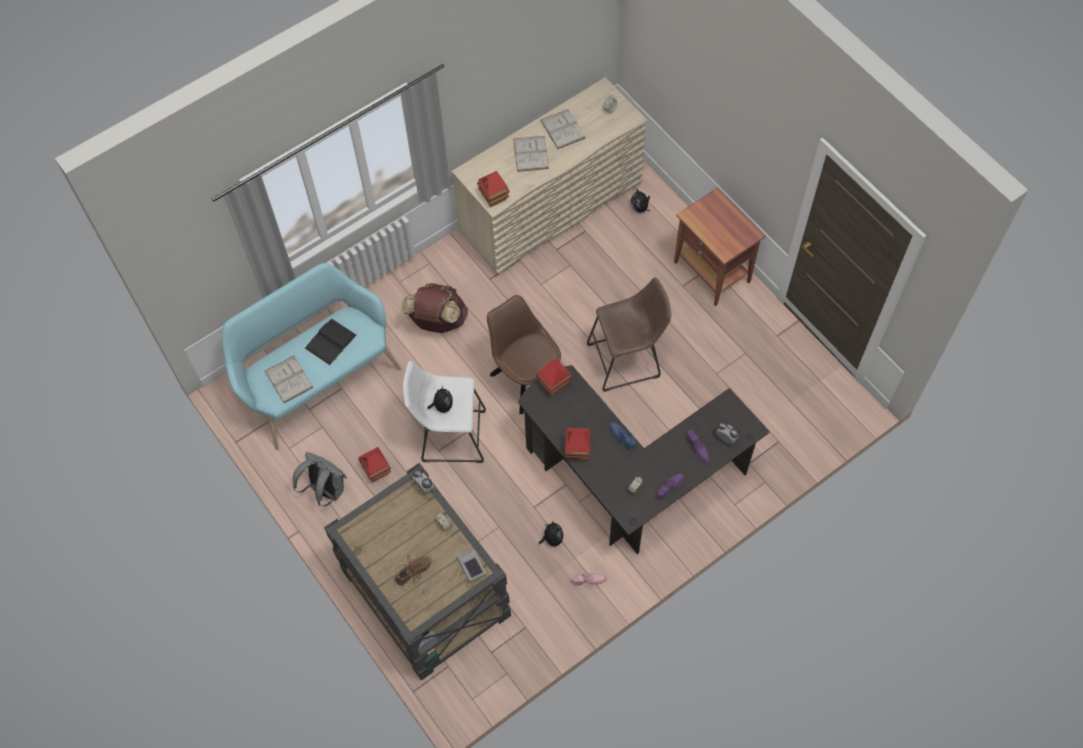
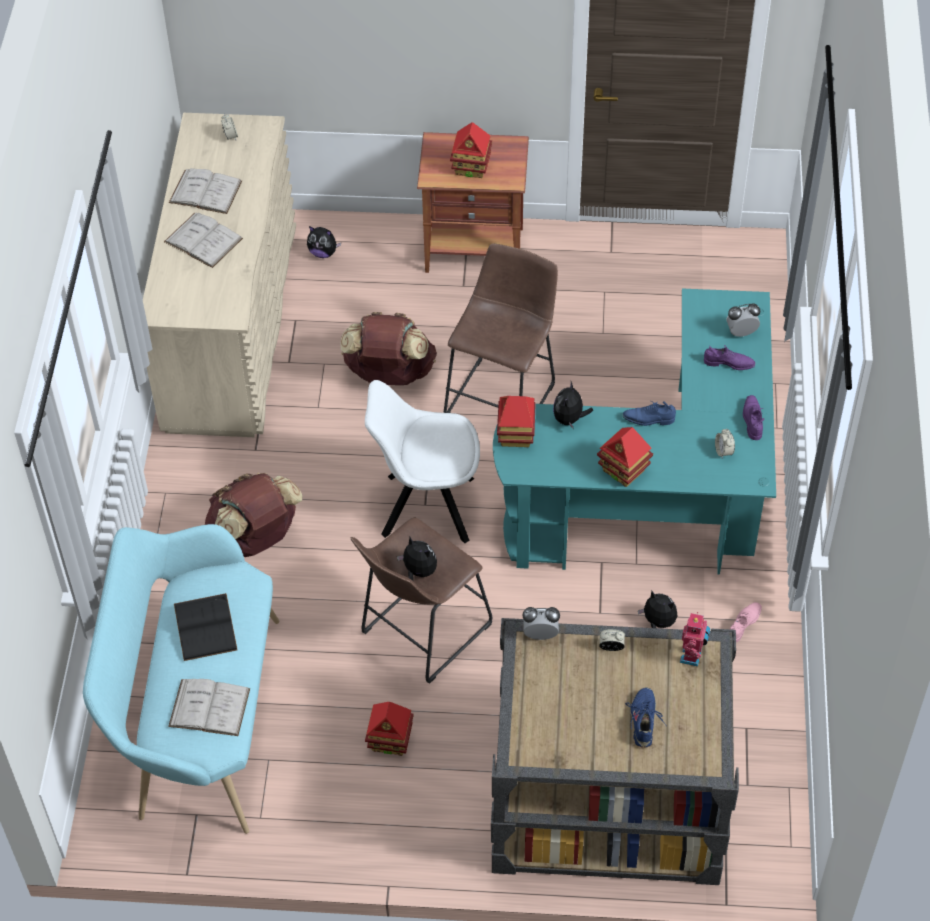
camera: 50 degrees left, 10 degrees down
(325, 490) = (361, 815): grey backpack -> none
(413, 572) = (644, 721): brown shoe -> blue shoe
(449, 435) = (421, 632): white stool -> brown stool
(471, 566) = (692, 656): book -> toy robot
(494, 197) = (220, 310): toy house -> toy house (471, 168)
(525, 380) = (427, 507): brown chair -> white chair
(587, 400) = (569, 419): none -> plush toy
(591, 299) = (389, 375): none -> brown backpack
(631, 482) = (659, 499): black desk -> turquoise desk

